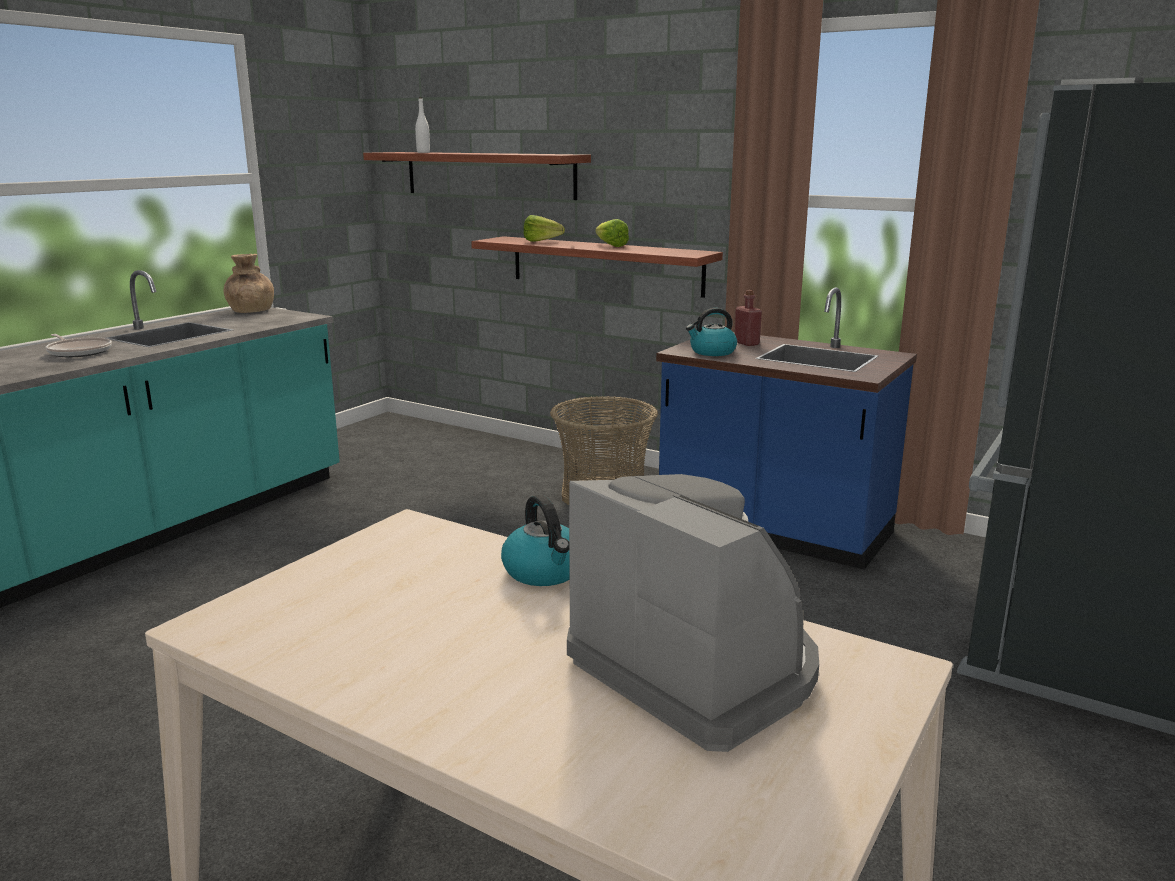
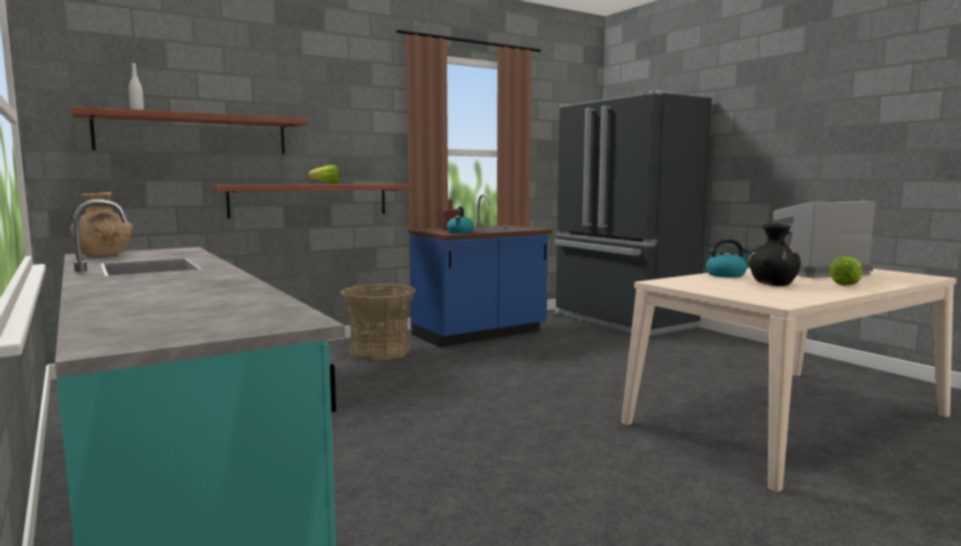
camera: 65 degrees left, 10 degrees down
(79, 352) = (166, 280): frying pan -> none
(445, 618) = (773, 284): none -> black vase
(544, 242) = (273, 184): lettuce -> lettuce (849, 283)

